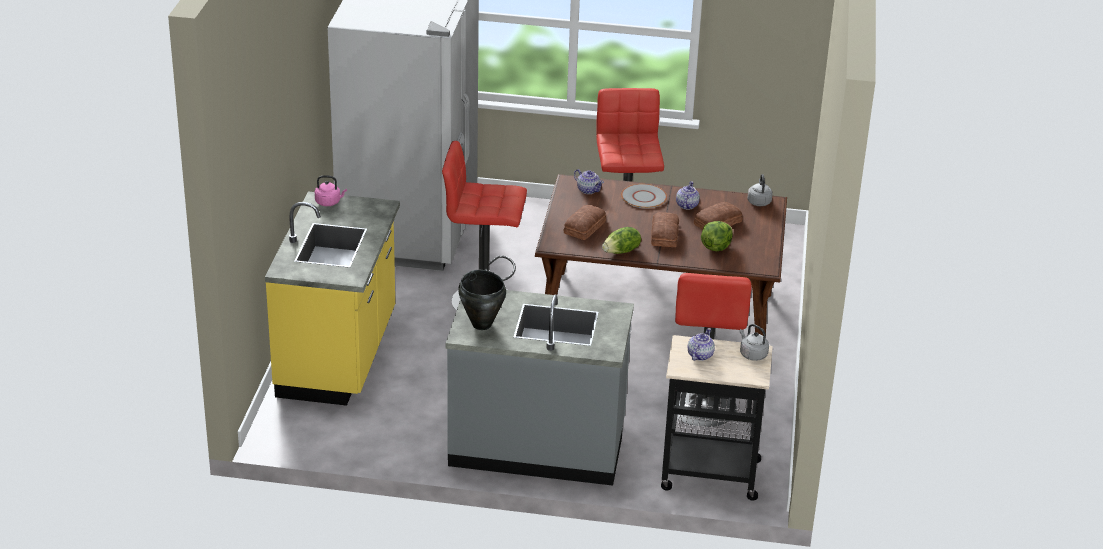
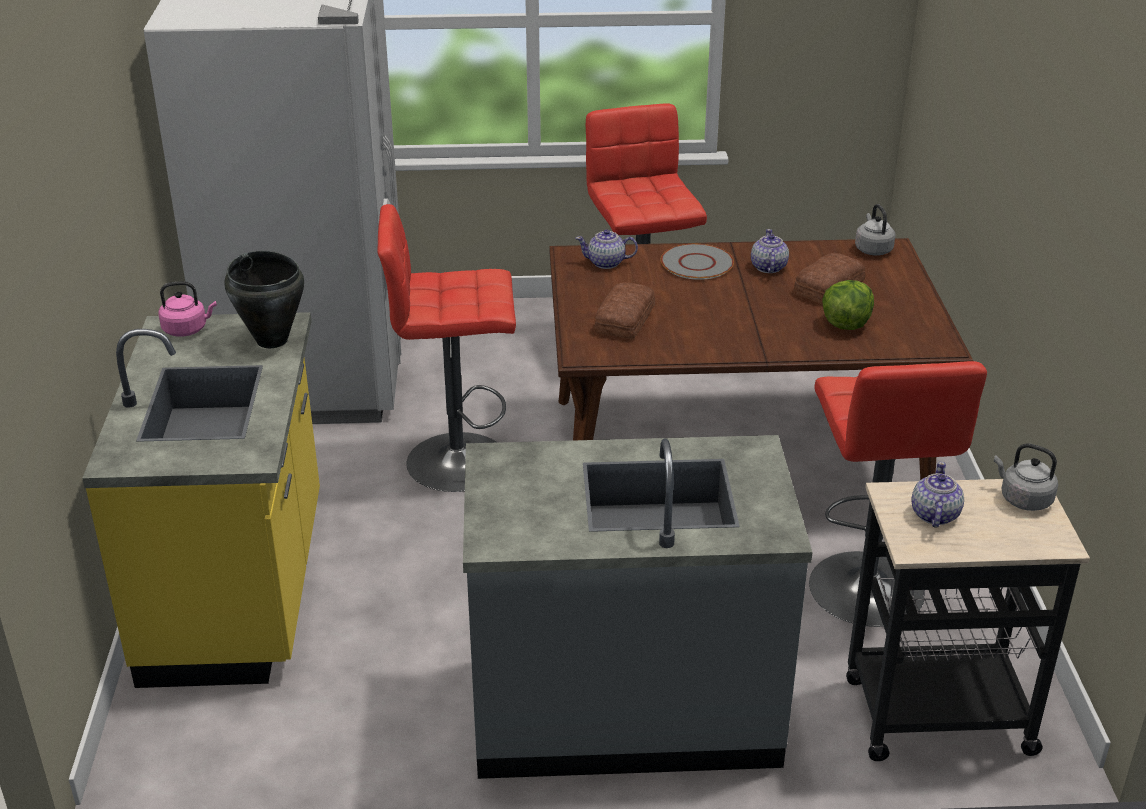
camera: 10 degrees left, 0 degrees up
(482, 324) = (521, 514): black cooking pot -> black cooking pot (272, 340)
(588, 190) = (606, 263): teapot -> teapot turned 150 degrees clockwise
(622, 251) = (701, 350): lettuce -> none
(665, 235) = (757, 315): bread -> none

